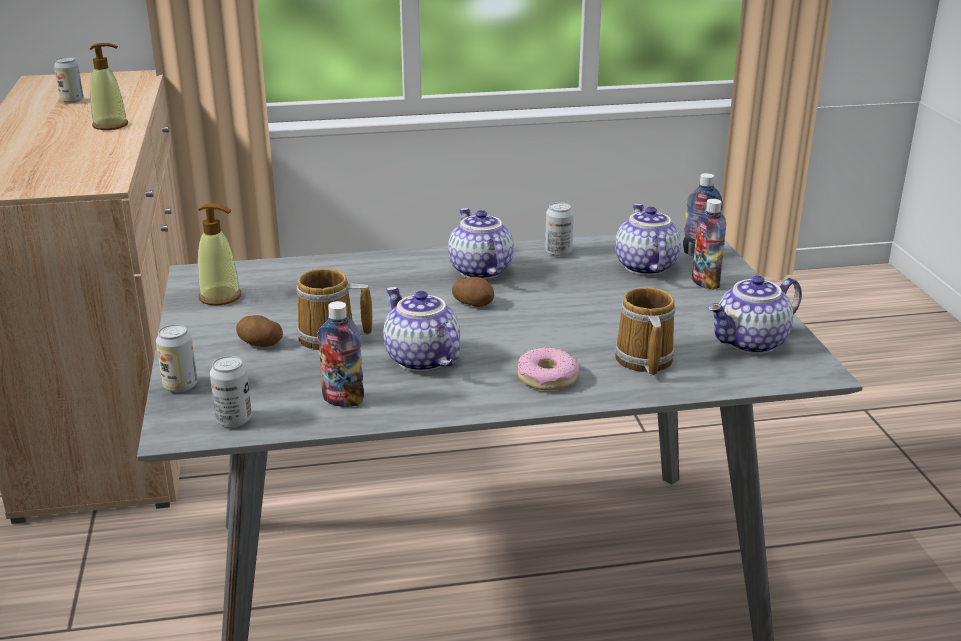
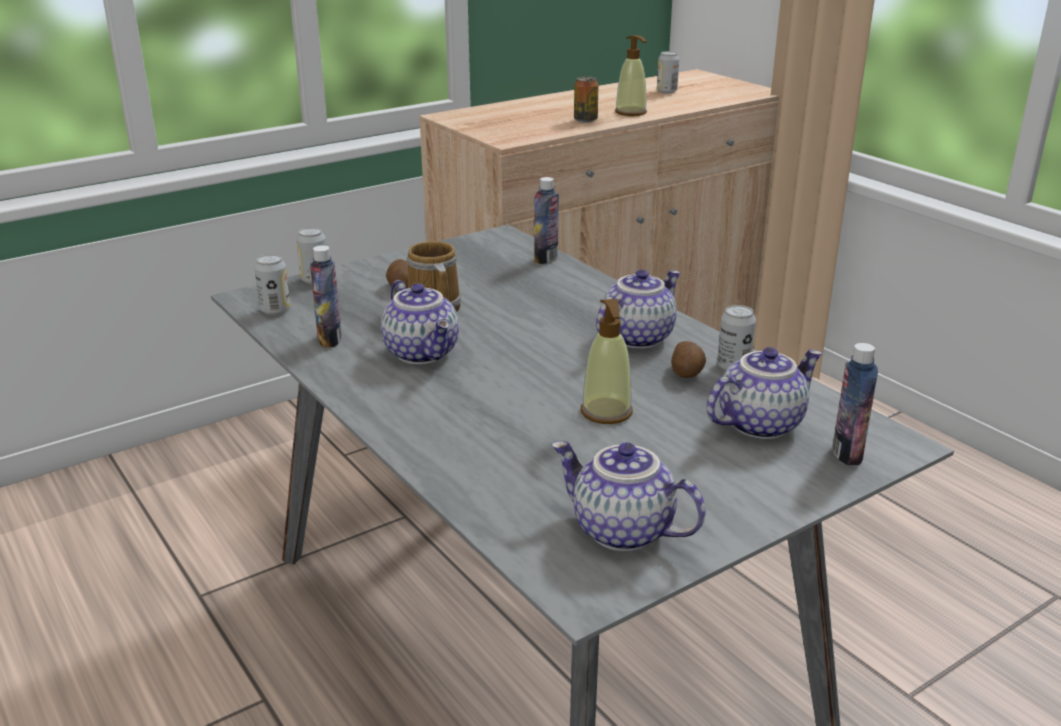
camera: 65 degrees right, 0 degrees up
(100, 144) = (585, 120): none -> can
(220, 297) = (469, 253): soap dispenser -> soap dispenser (606, 412)
(420, 359) = (423, 353): teapot -> teapot turned 120 degrees clockwise
(474, 303) = (560, 351): potato -> potato (687, 372)
(547, 378) = (434, 419): donut -> none
(642, 360) = (513, 465): mug -> none
(705, 283) = (761, 472): bottle -> bottle (546, 259)

